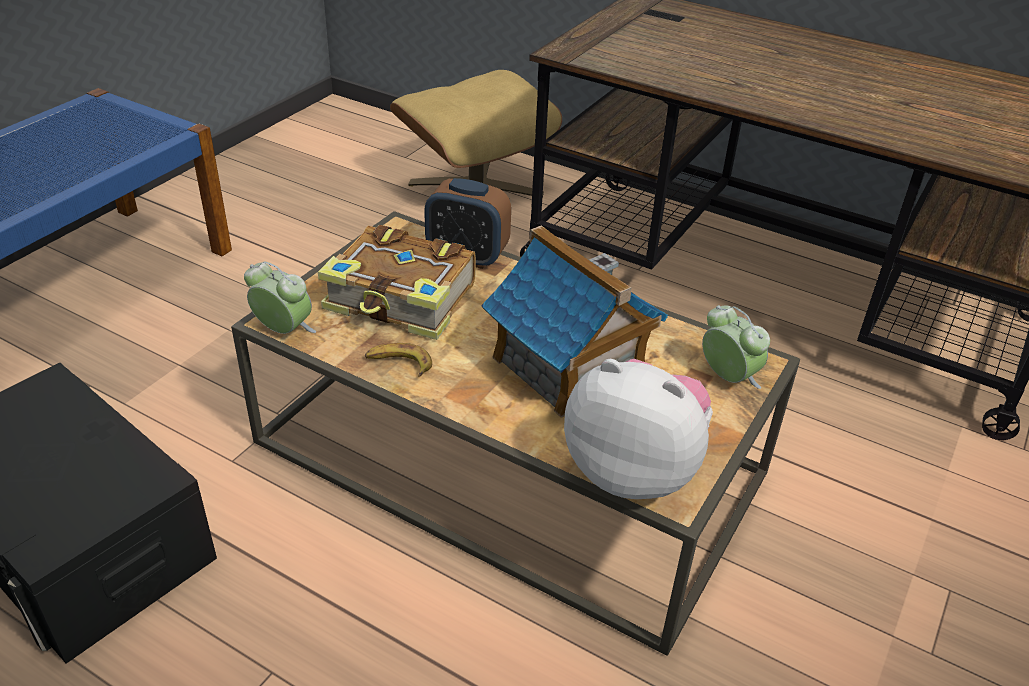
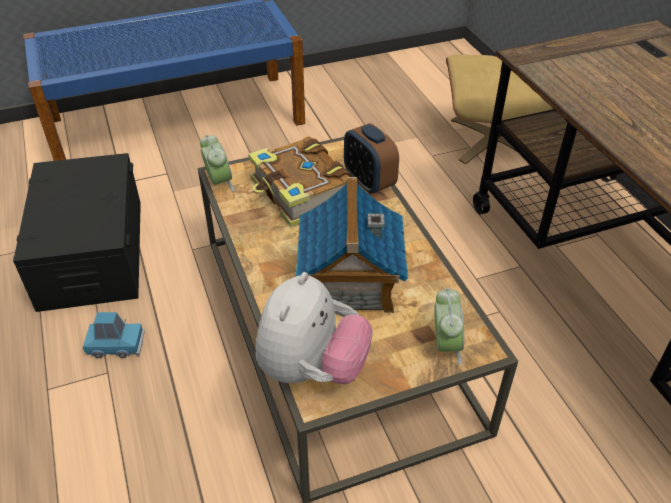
camera: 40 degrees right, 5 degrees up
(247, 632) = (116, 345): none -> blue toy car
(399, 364) = (255, 232): banana -> none
(634, 470) = (312, 368): plush toy -> plush toy turned 45 degrees clockwise

